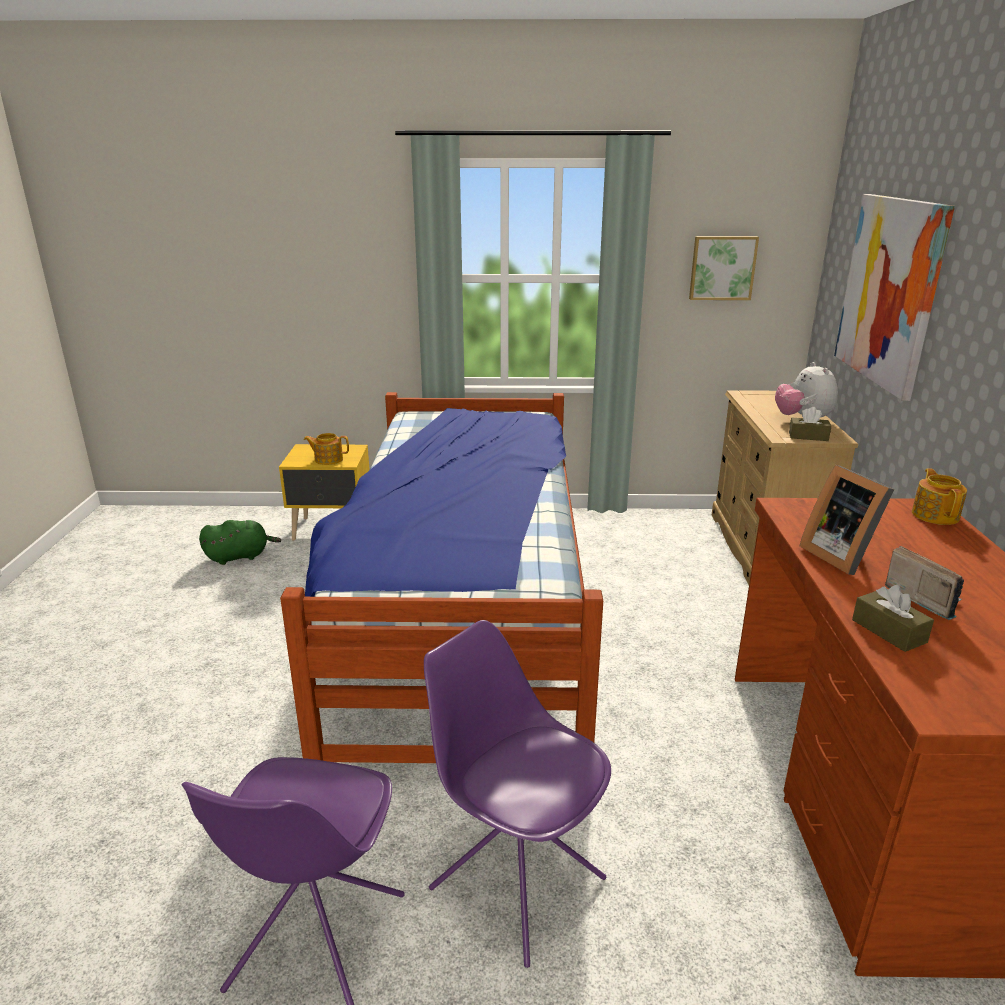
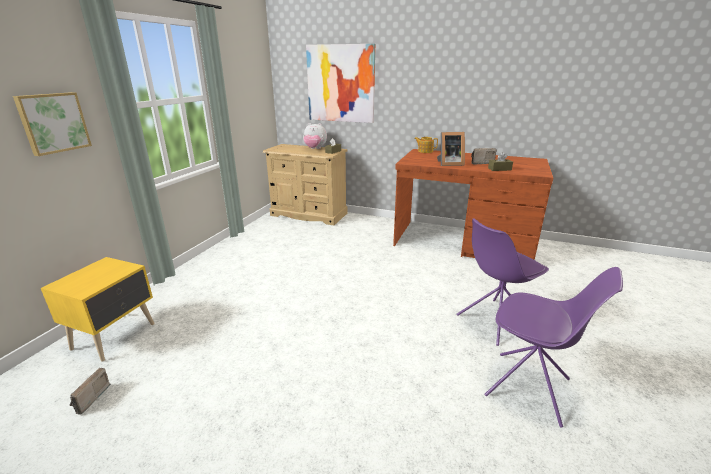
camera: 70 degrees left, 0 degrees up
(240, 556) = (88, 399): green plush toy -> radio
(328, 459) = (108, 275): teapot -> none
(463, 618) = (296, 299): bed -> none
(722, 268) = (245, 86): picture -> picture (53, 123)

